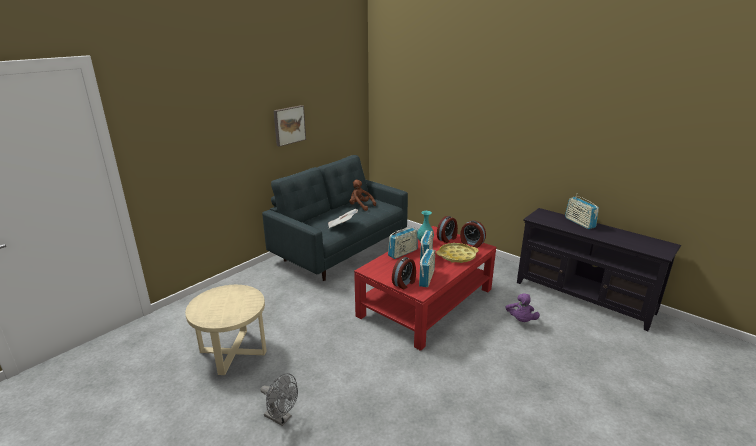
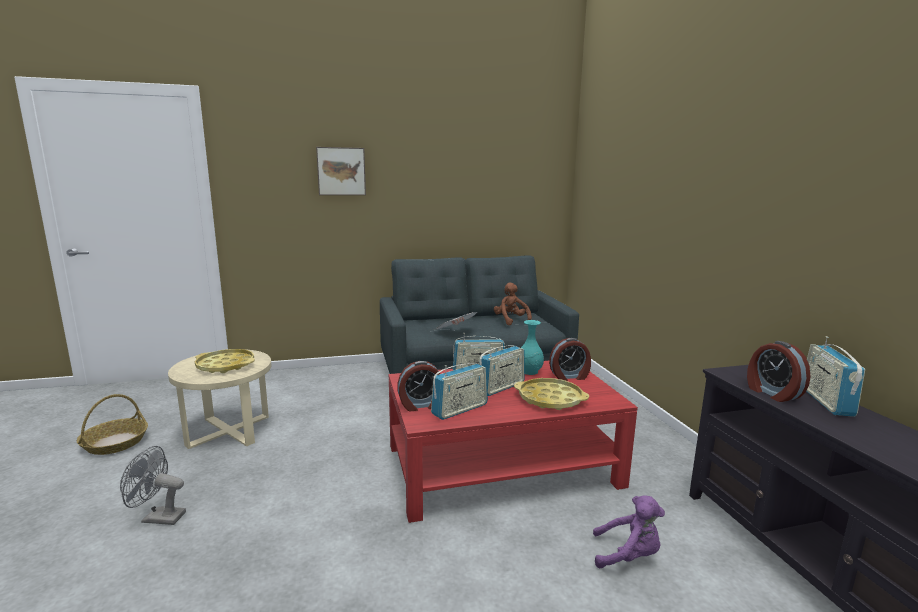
camera: 35 degrees right, 10 degrees down
(155, 398) = (115, 443): none -> basket
(231, 304) = (225, 365): none -> yellow tray
(281, 418) = (158, 518): grey fan -> grey fan turned 120 degrees clockwise
(289, 125) = (435, 200): picture -> picture (341, 171)
(471, 243) = (599, 392): alarm clock -> alarm clock (772, 393)
(521, 320) = (628, 556): purple plush toy -> purple plush toy turned 120 degrees counterclockwise

